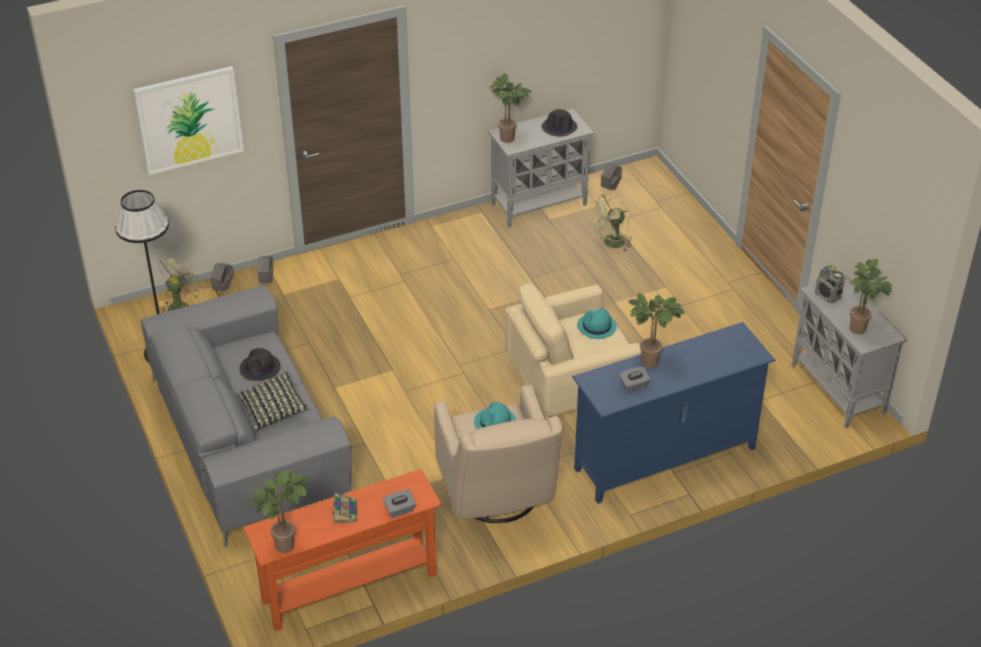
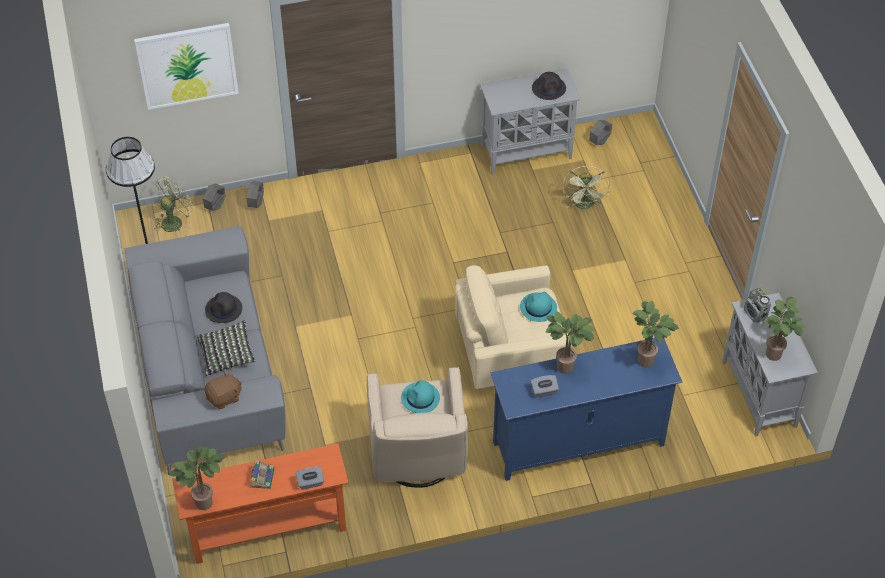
camera: 10 degrees right, 10 degrees up
(283, 443) = (224, 397): none -> brown plush toy
(509, 139) = (498, 97): potted plant -> potted plant (648, 362)
(611, 244) = (584, 205): green fan -> green fan turned 60 degrees counterclockwise

